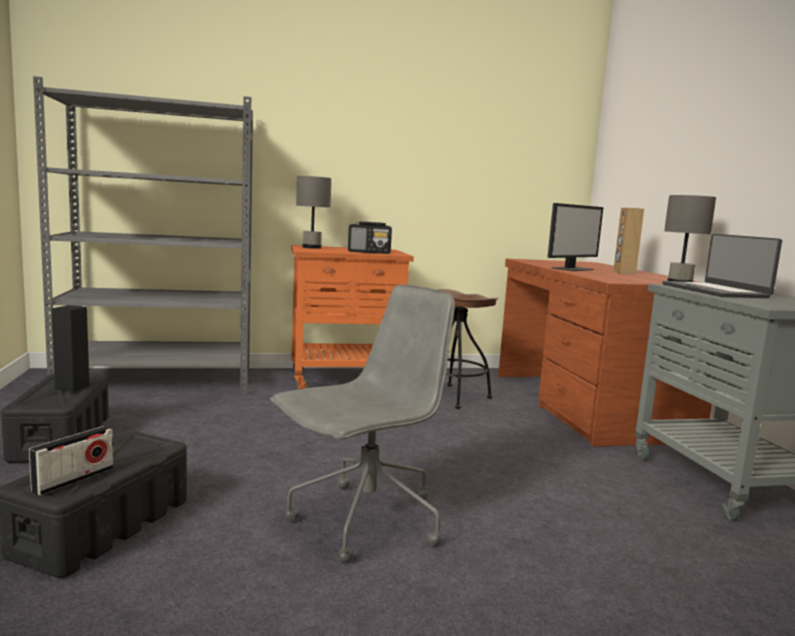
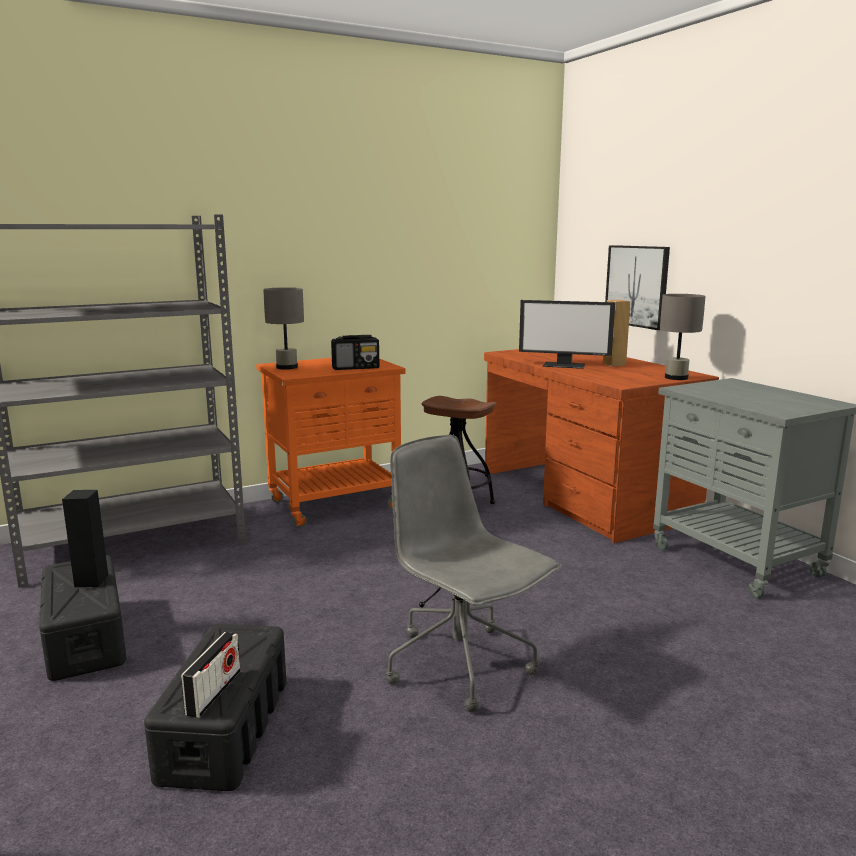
camera: 15 degrees left, 5 degrees up
(361, 523) = (464, 668): grey office chair -> grey office chair turned 75 degrees counterclockwise
(571, 269) = (564, 365): monitor -> monitor turned 75 degrees clockwise
(659, 200) = (637, 286): none -> picture
(715, 291) = (720, 392): laptop -> none

